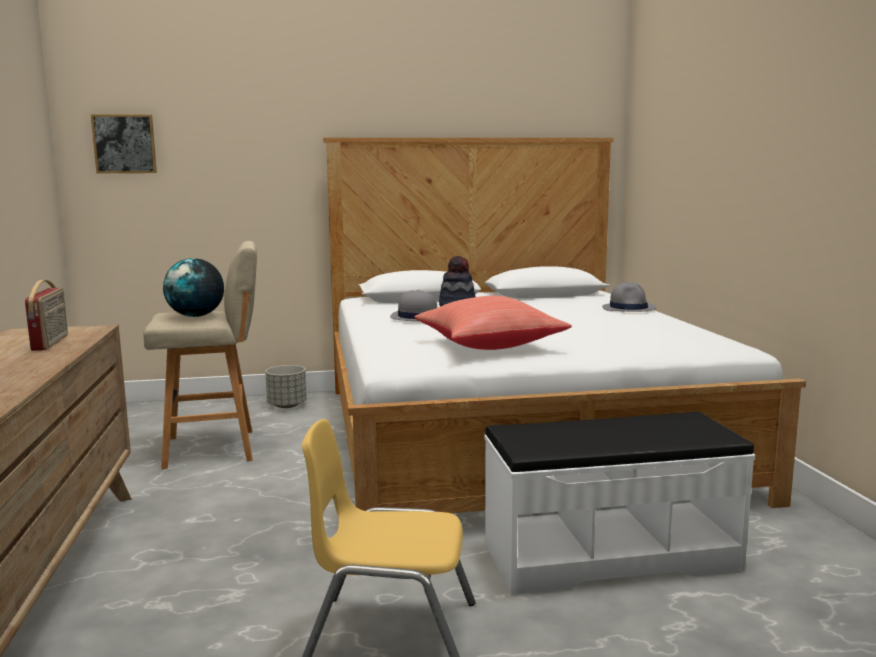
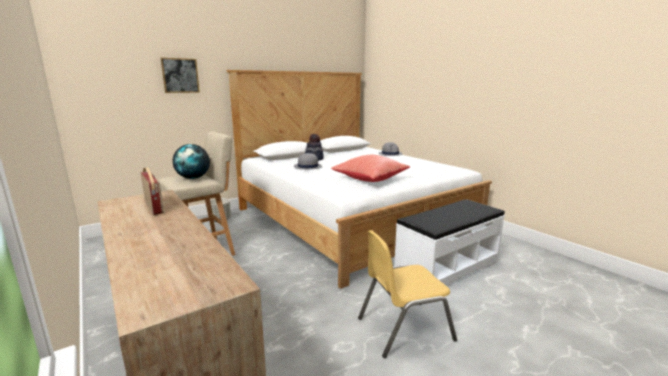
camera: 25 degrees left, 5 degrees up
(124, 144) = (100, 71): picture -> picture (180, 75)

